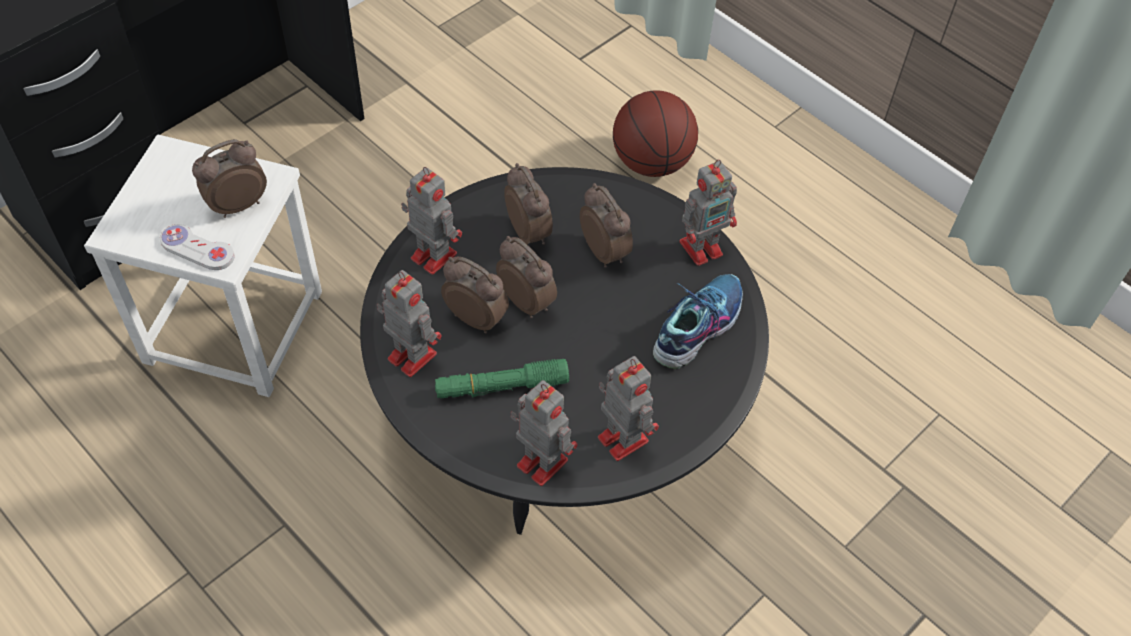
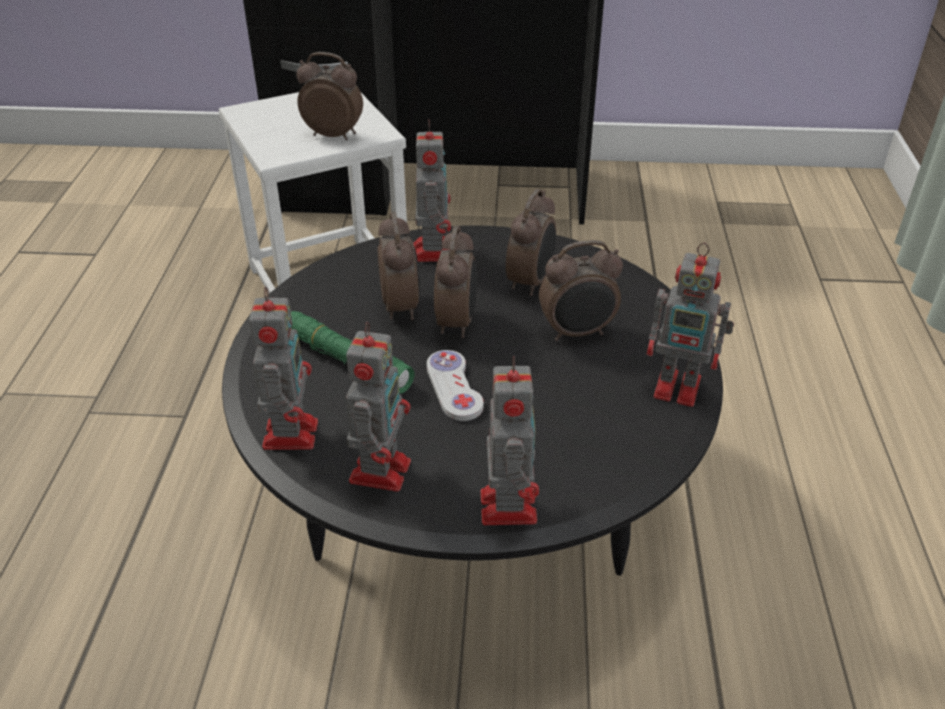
camera: 50 degrees right, 15 degrees down
(197, 249) = (272, 142): white game controller -> white game controller (454, 387)
(410, 355) = (317, 296): toy robot -> toy robot (508, 504)
(605, 251) = (577, 333): alarm clock -> alarm clock turned 60 degrees clockwise
(651, 163) = (799, 383): basketball -> none
(697, 326) = (582, 441): shoe -> none

